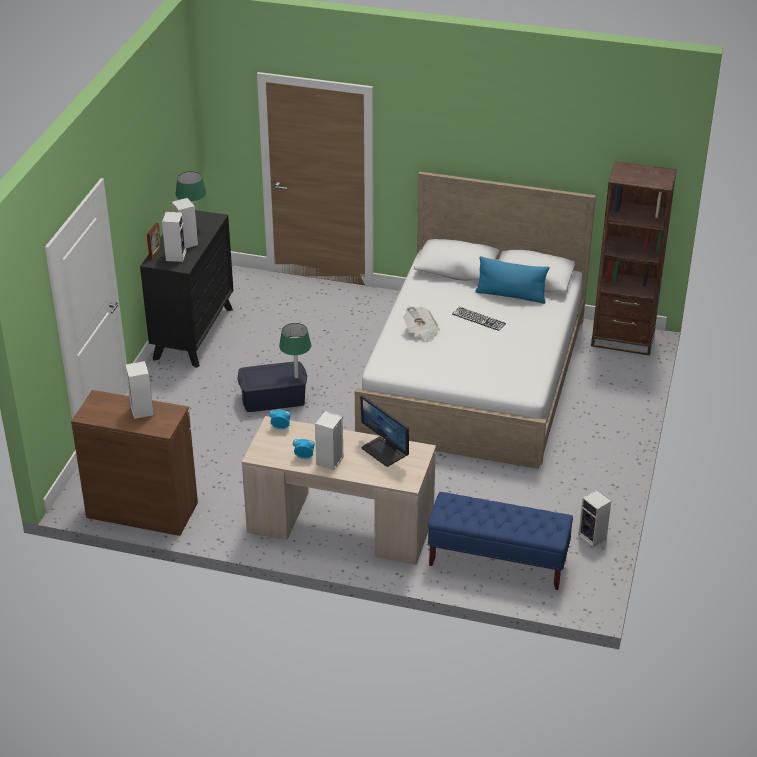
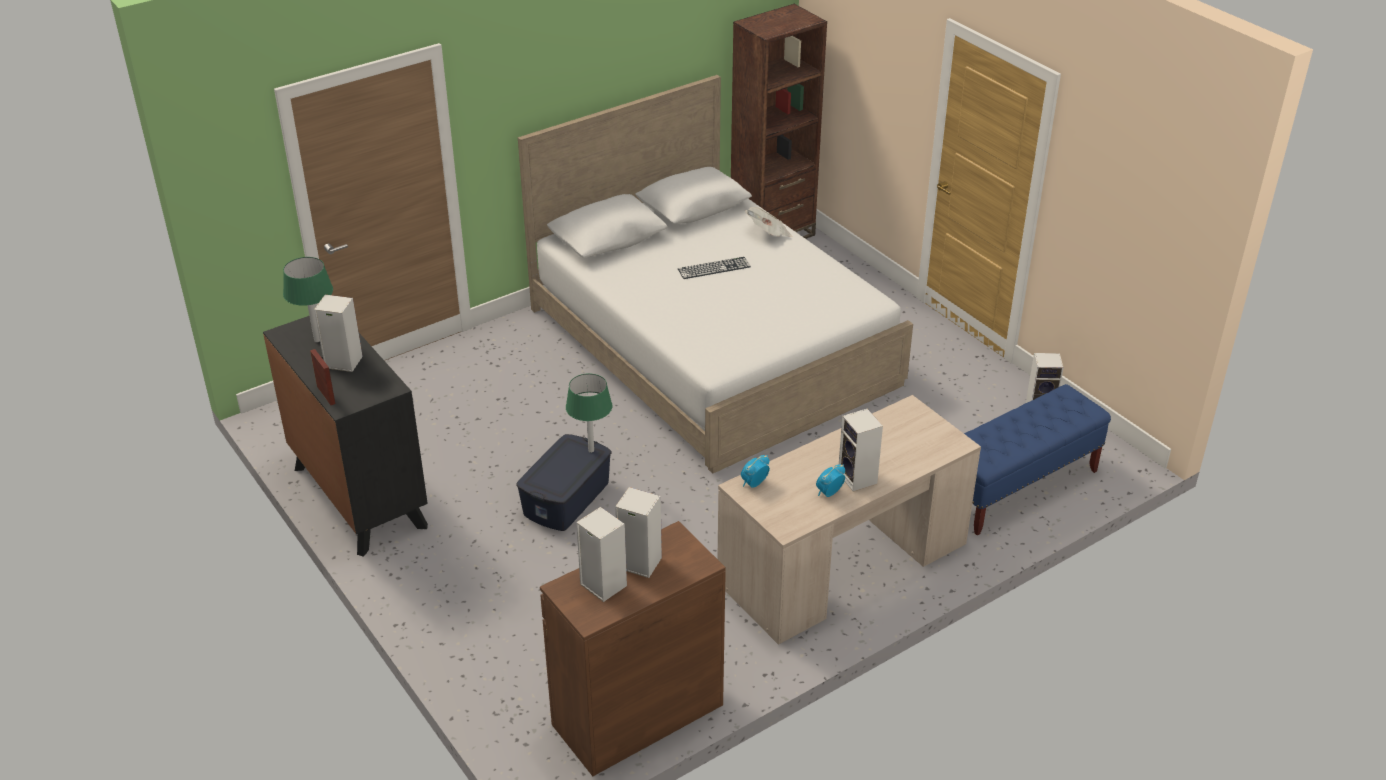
camera: 50 degrees left, 0 degrees up
(175, 255) = (357, 382): speaker -> speaker (601, 584)
(384, 451) = (884, 433): monitor -> none
(421, 332) = (687, 312): newspaper -> newspaper (768, 233)
(511, 295) = (702, 231): blue pillow -> none

